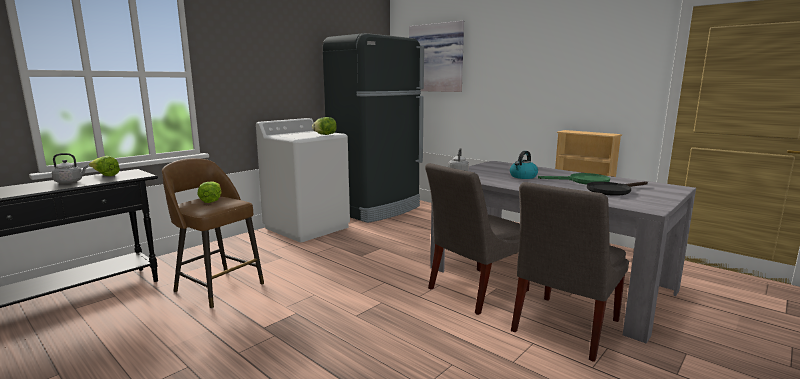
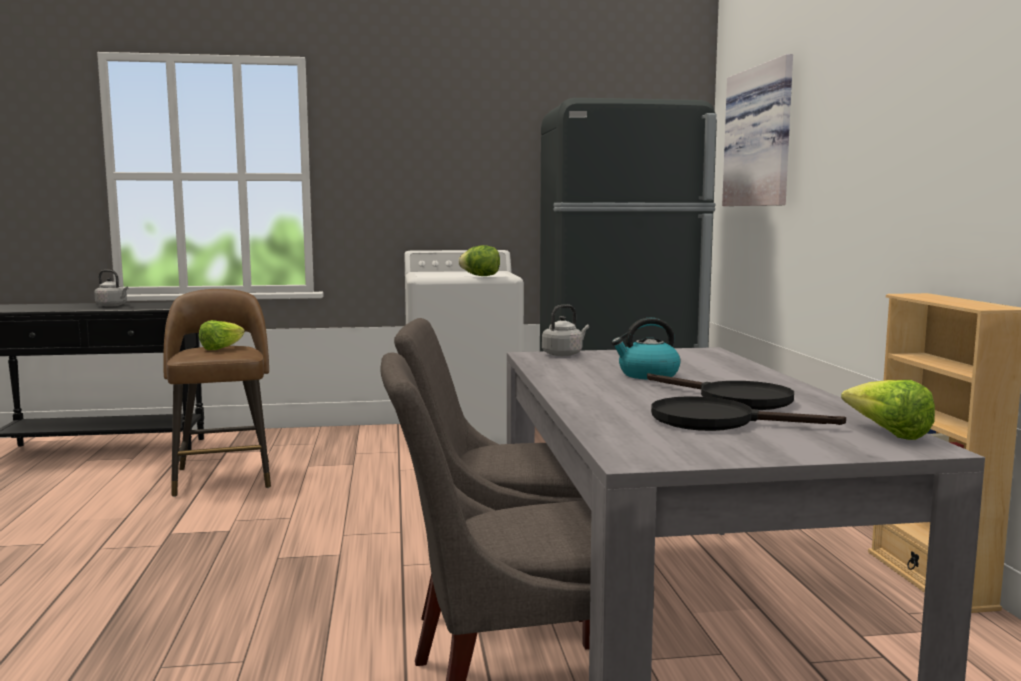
camera: 40 degrees right, 5 degrees down
(105, 175) = (158, 303): lettuce -> lettuce (888, 433)
(583, 181) = (733, 399): green frying pan -> black frying pan

